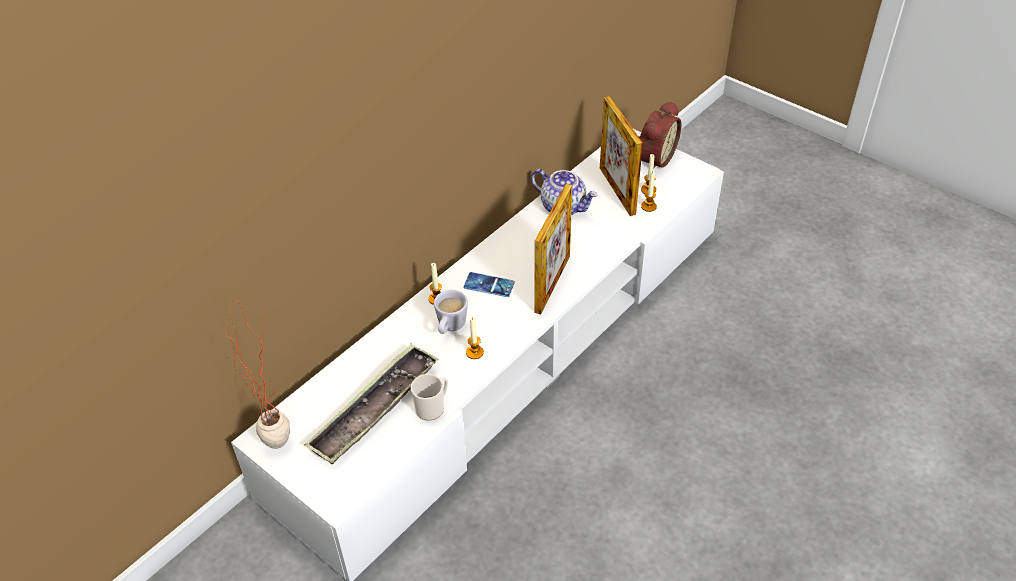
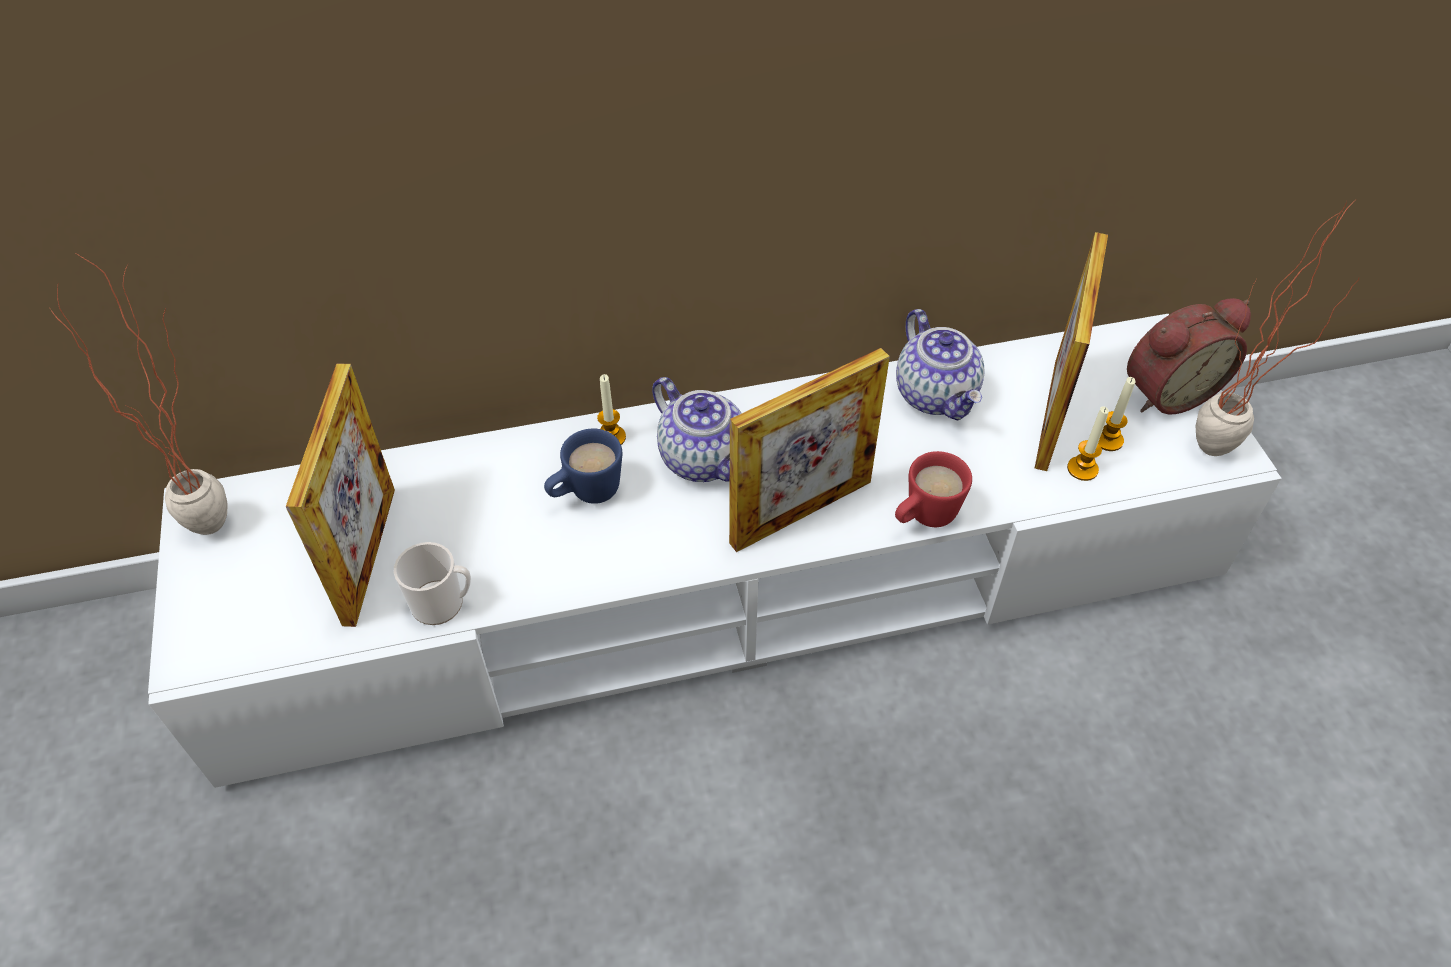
camera: 35 degrees right, 5 degrees up
(374, 409) = (369, 555): tray -> picture frame
(450, 328) = (586, 493): white mug -> blue mug
(474, 352) = (582, 554): candle -> none
(489, 285) = (704, 459): phone -> teapot
(604, 258) = (924, 517): none -> red mug
(694, 177) = (1213, 460): none -> potted plant

